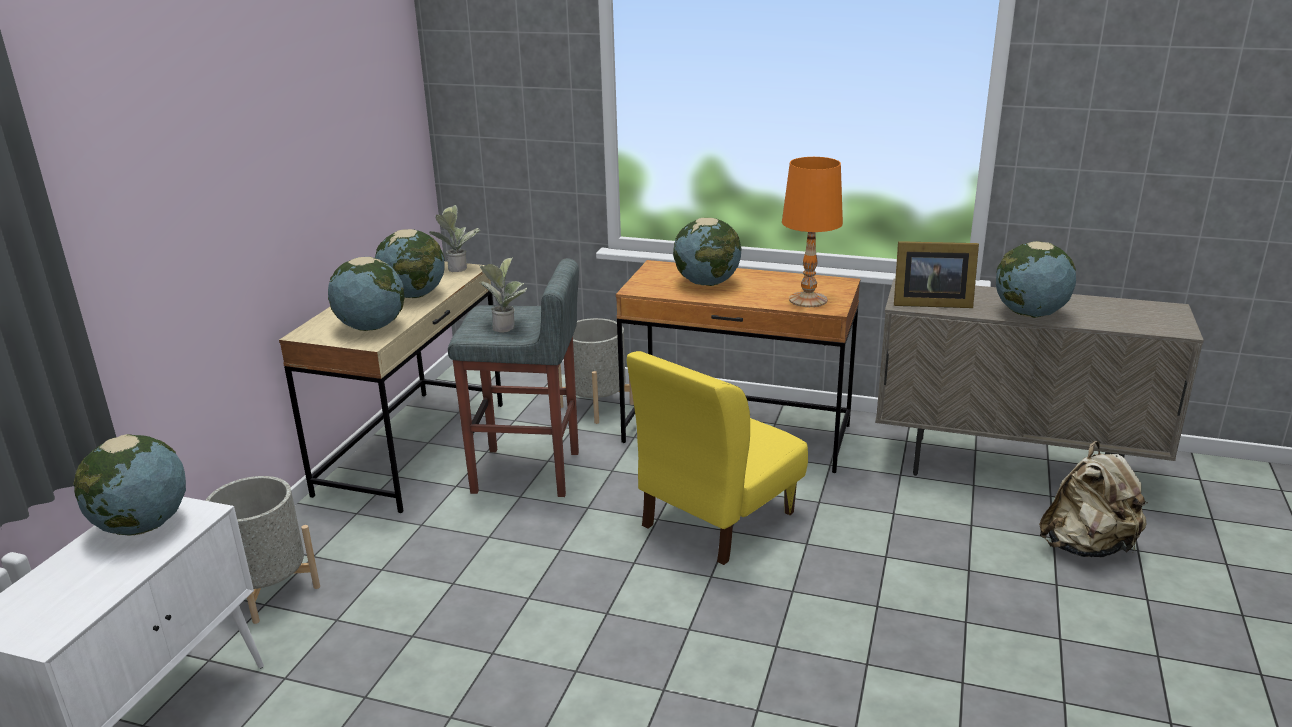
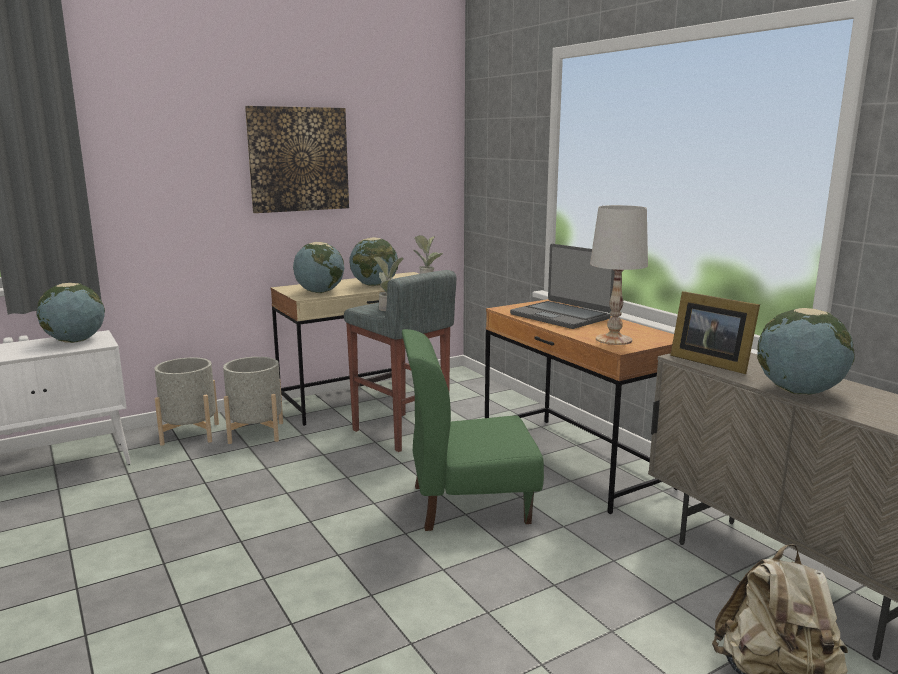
camera: 40 degrees right, 10 degrees down
(275, 138) = (298, 159): none -> picture
(596, 405) = (505, 413): grey planter -> grey planter (256, 433)
(707, 283) = (561, 316): globe -> laptop
(716, 519) = (469, 503): yellow chair -> green chair
(808, 300) = (614, 340): orange table lamp -> white table lamp

